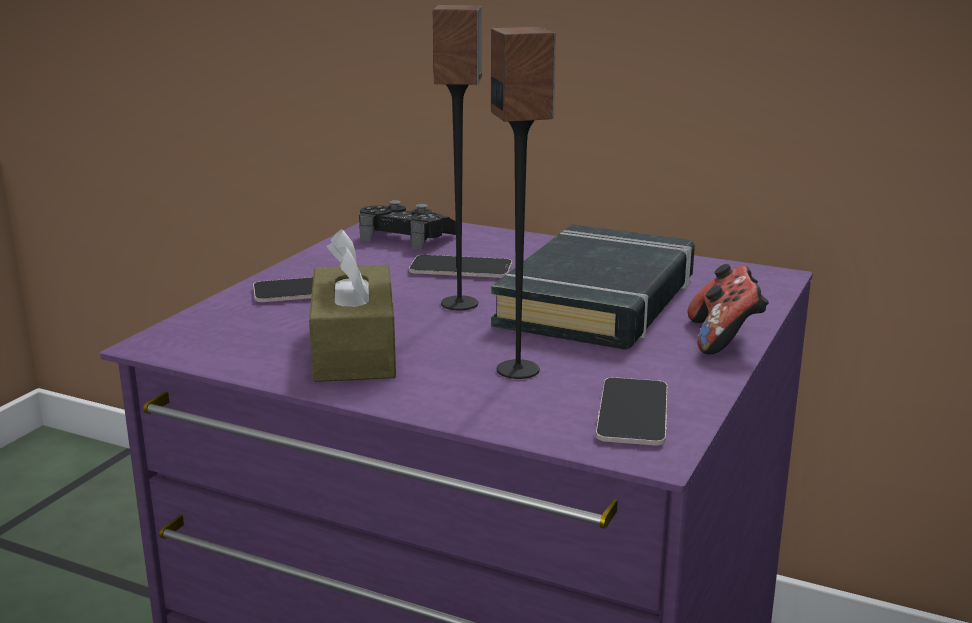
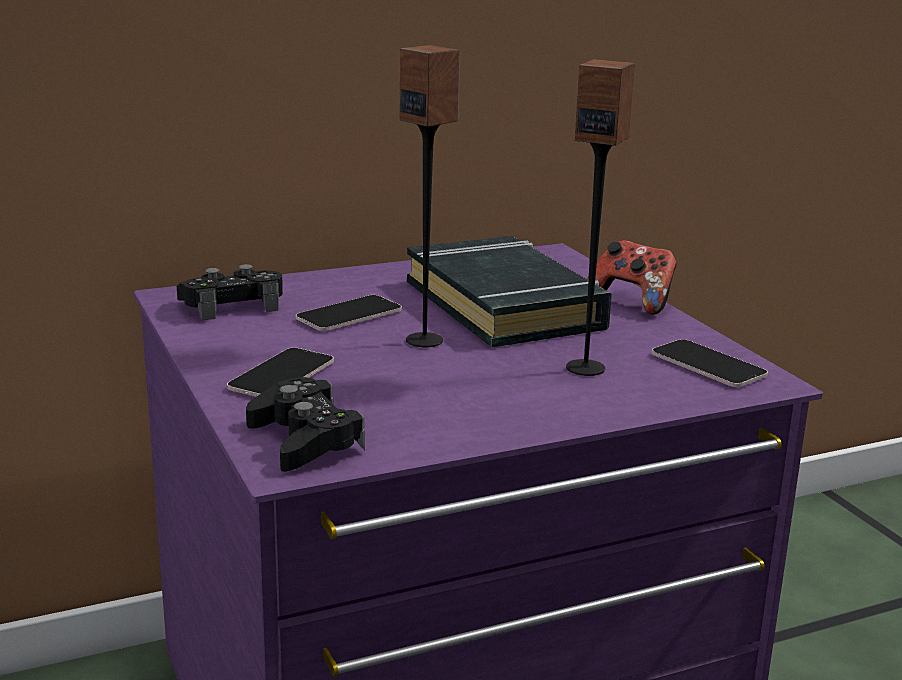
camera: 50 degrees left, 0 degrees up
(206, 333) = (305, 440): none -> black game controller
(354, 350) = (452, 401): brown tissue box -> none

